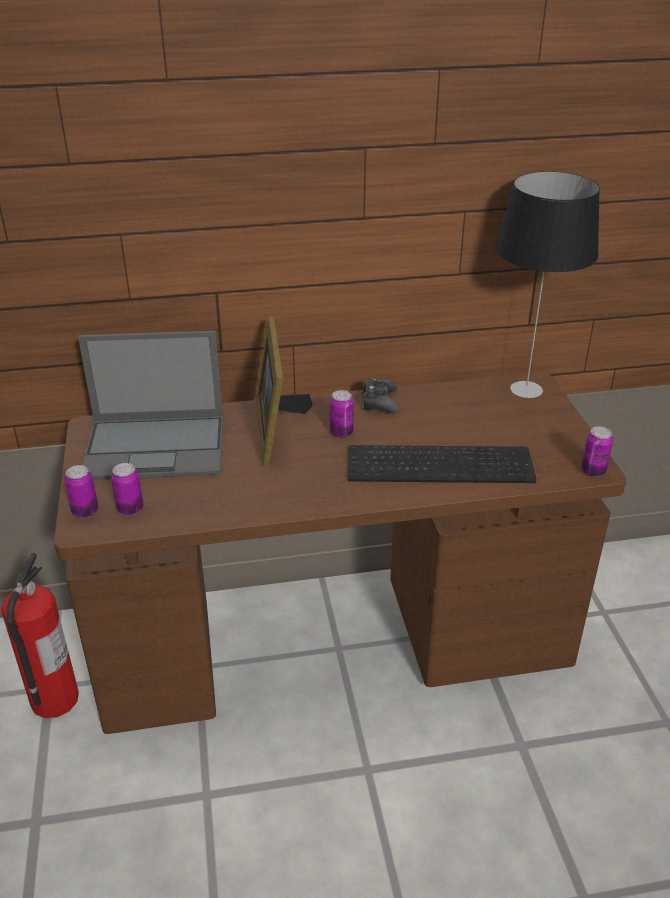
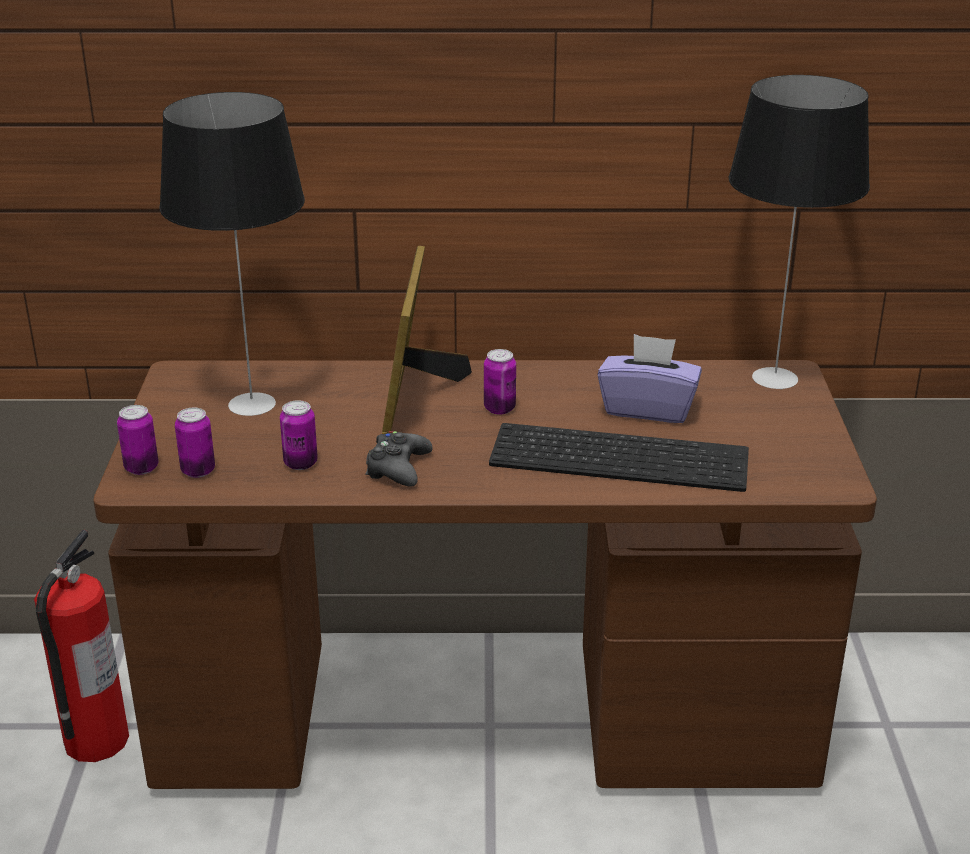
camera: 10 degrees right, 5 degrees down
(157, 447) = (254, 404): laptop -> table lamp
(379, 402) = (564, 377): black game controller -> black game controller (398, 468)
(447, 422) = (648, 408): none -> purple tissue box
(593, 471) = (832, 485): can -> can (300, 463)

